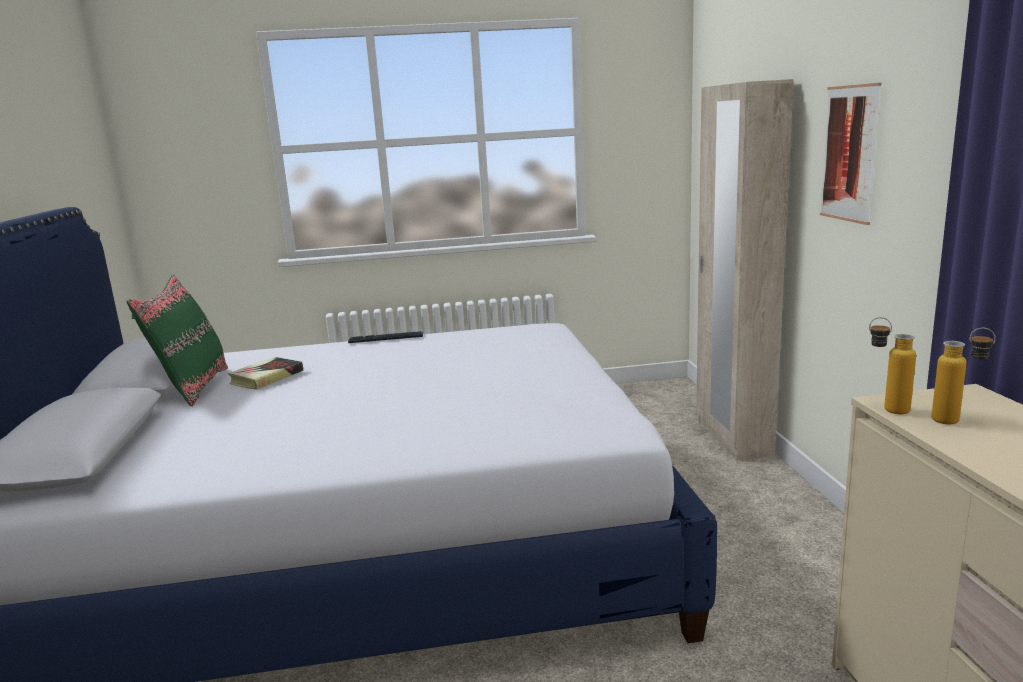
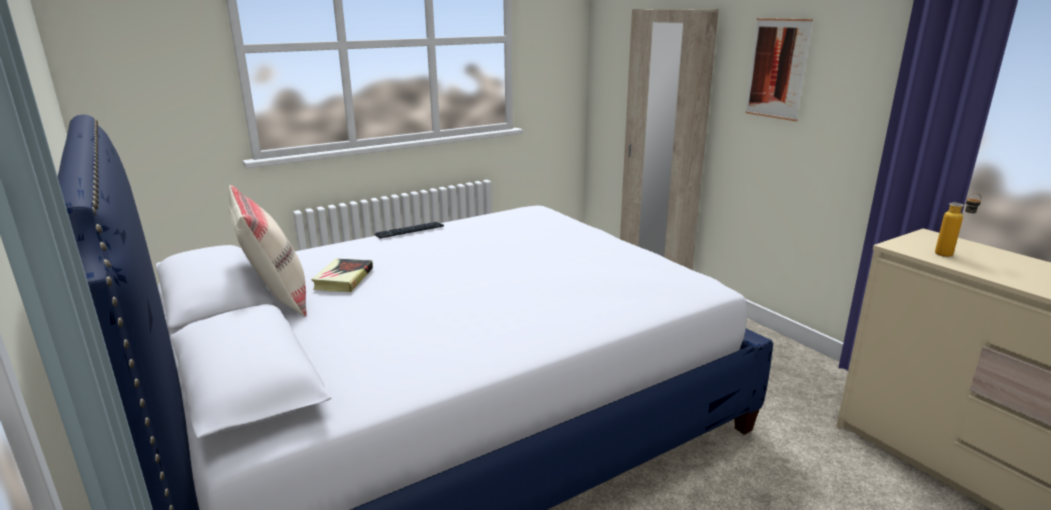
camera: 25 degrees left, 5 degrees up
(192, 387) = (275, 298): green pillow -> beige pillow
(886, 409) = (904, 250): bottle -> none

